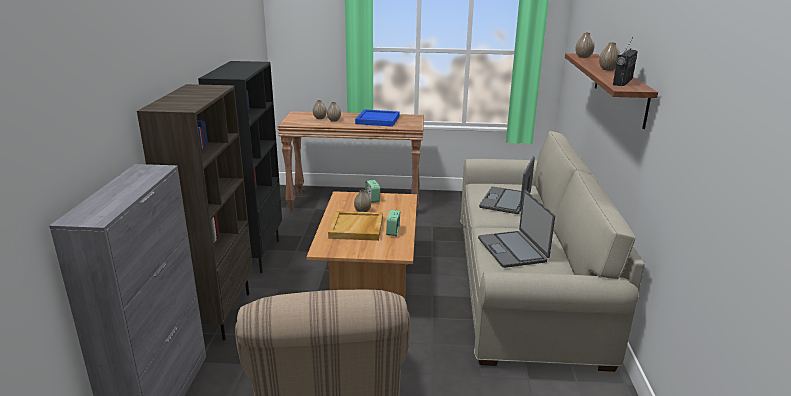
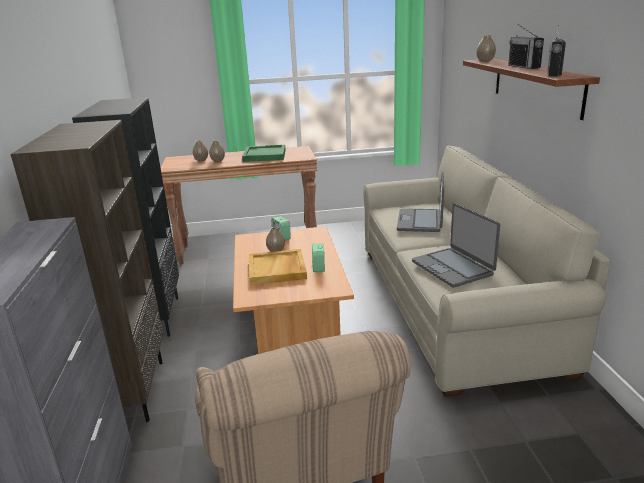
camera: 10 degrees left, 0 degrees up
(377, 120) = (264, 155): blue tray -> green tray
(608, 69) = (524, 67): vase -> radio

